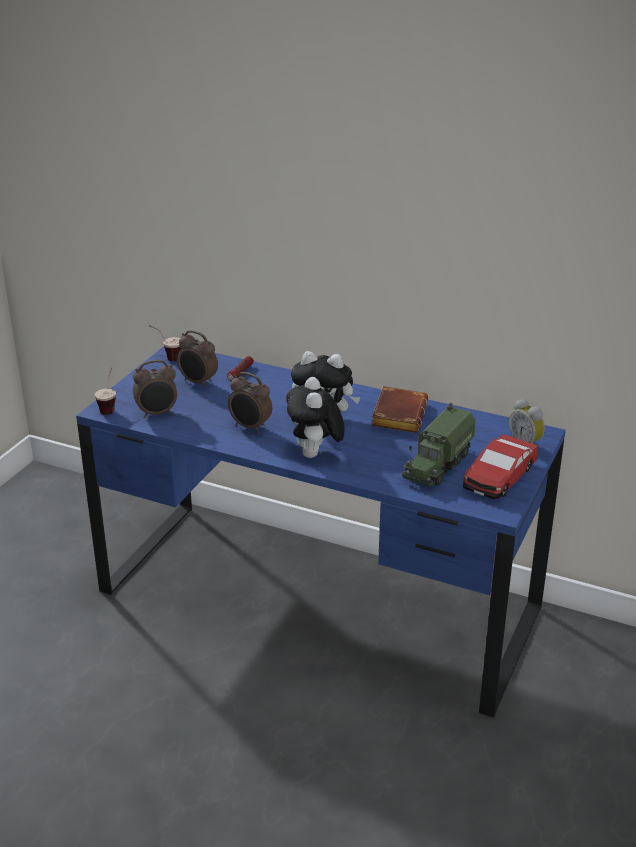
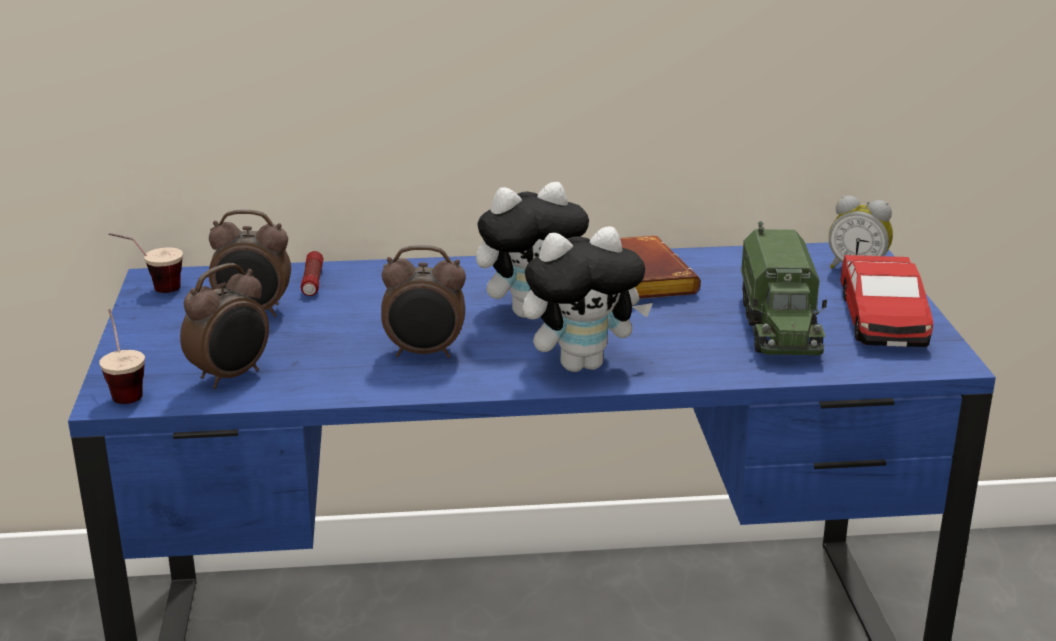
camera: 30 degrees left, 5 degrees down
(315, 455) = (582, 364): plush toy -> plush toy turned 75 degrees counterclockwise

